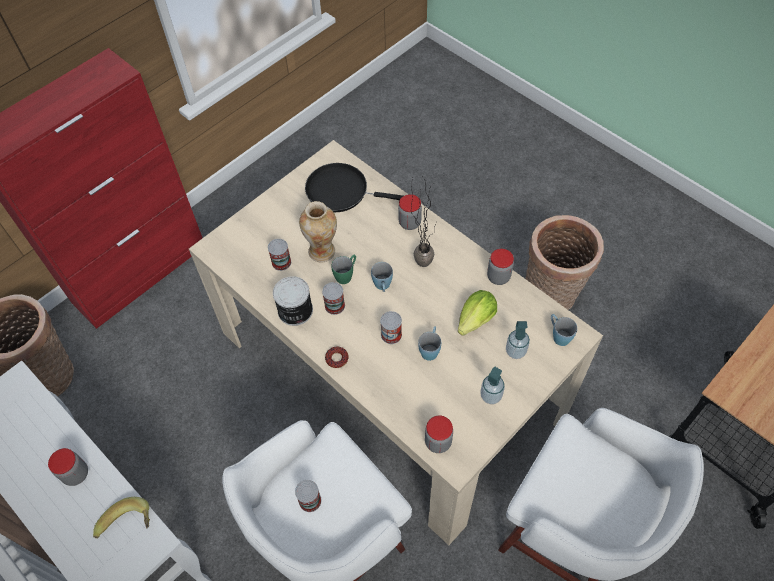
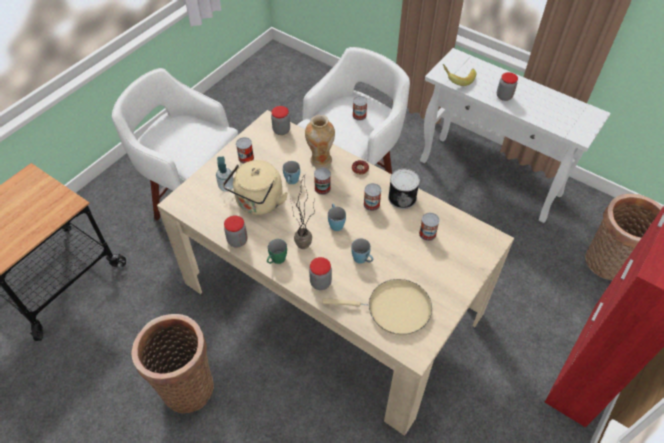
camera: 170 degrees right, 5 degrees down
(322, 251) = (395, 247): vase -> vase (320, 160)
(342, 191) = (394, 309): black frying pan -> beige frying pan
(346, 275) = (368, 229): green mug -> green mug (276, 260)
(474, 322) = (258, 203): lettuce -> beige kettle
(491, 396) = (246, 158): soap dispenser -> can
(558, 335) = (192, 201): blue mug -> blue mug (363, 260)

